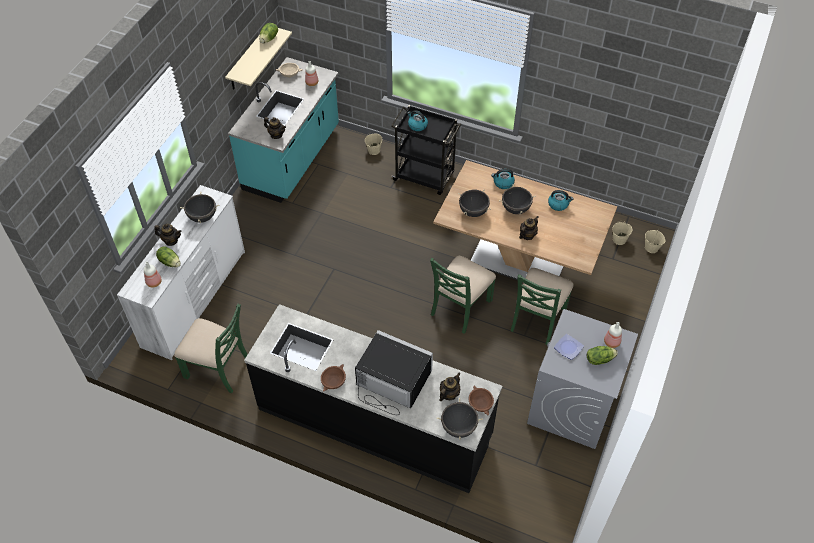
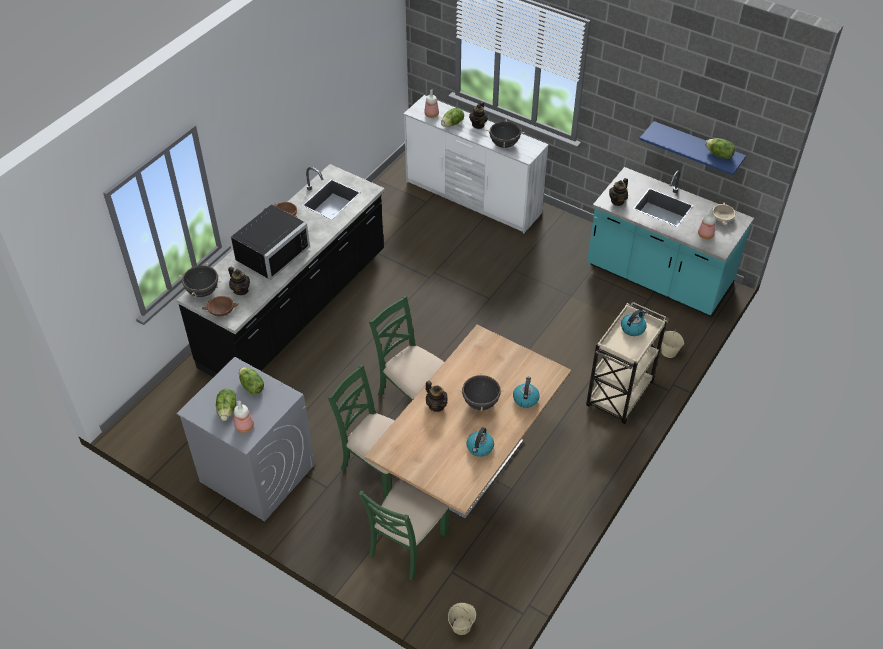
camera: 100 degrees right, 5 degrees down
(218, 368) = (389, 210): green chair -> green chair (407, 544)
(248, 59) = (696, 148): beige shelf -> blue shelf
(425, 177) = (619, 395): black cart -> beige cart
(473, 211) = (484, 362): black cooking pot -> none
(569, 348) = (251, 387): plate -> lettuce
(619, 239) = (482, 589): beige bucket -> none

